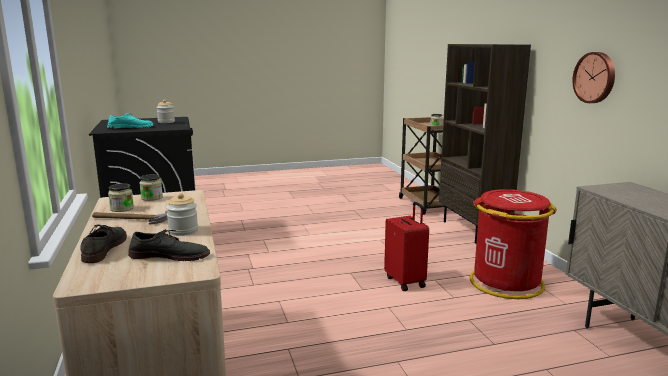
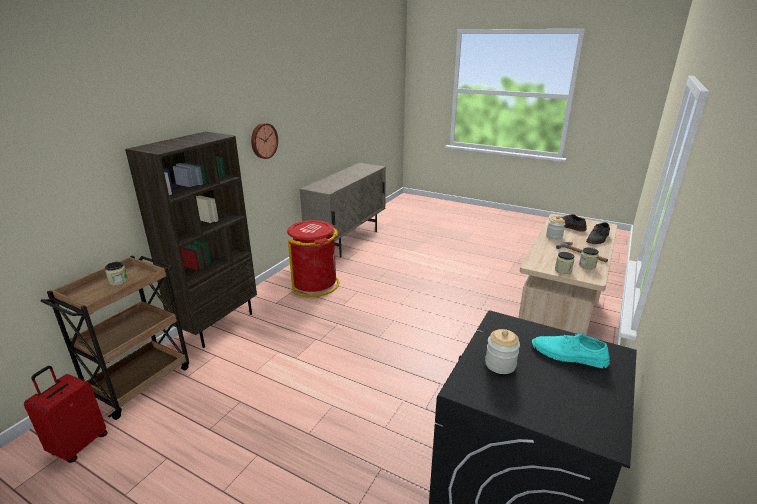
camera: 135 degrees left, 10 degrees up
(406, 282) = (360, 312): red suitcase -> red suitcase (78, 444)

